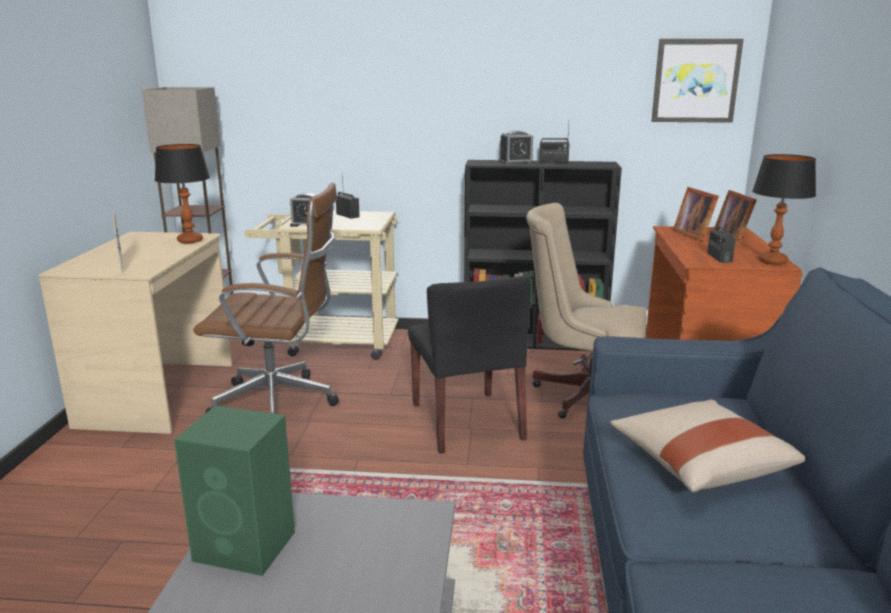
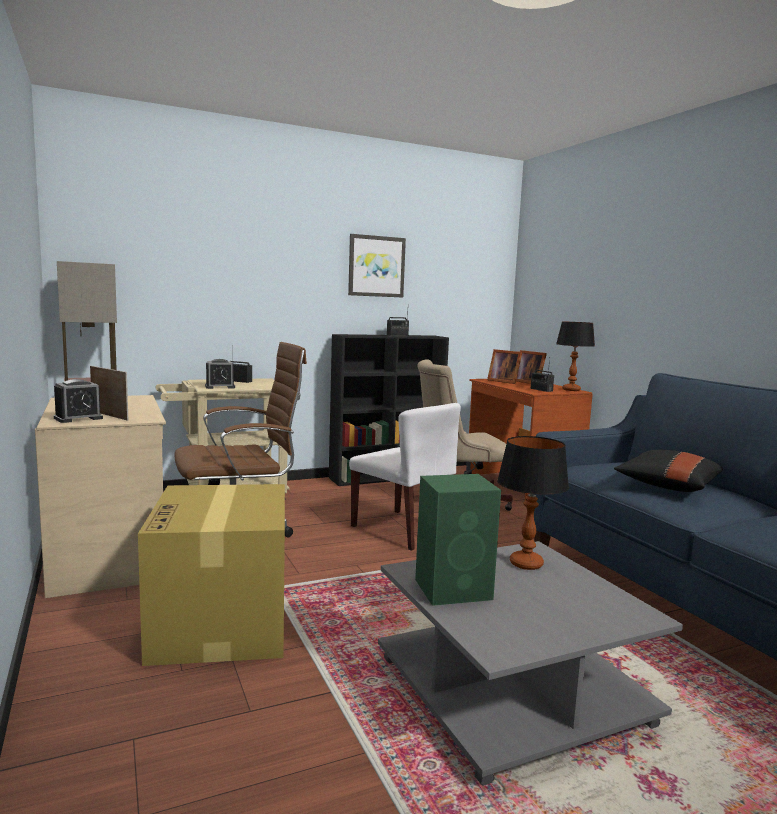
camera: 30 degrees left, 10 degrees down
(159, 496) = (222, 623): none -> cardboard box
(190, 240) = (136, 400): table lamp -> table lamp (526, 564)
(467, 422) = (404, 529): black chair -> white chair
(516, 162) = (372, 335): alarm clock -> alarm clock (78, 418)
(695, 81) = (479, 280): picture -> picture (376, 266)
(699, 464) = (667, 486): beige pillow -> black pillow

